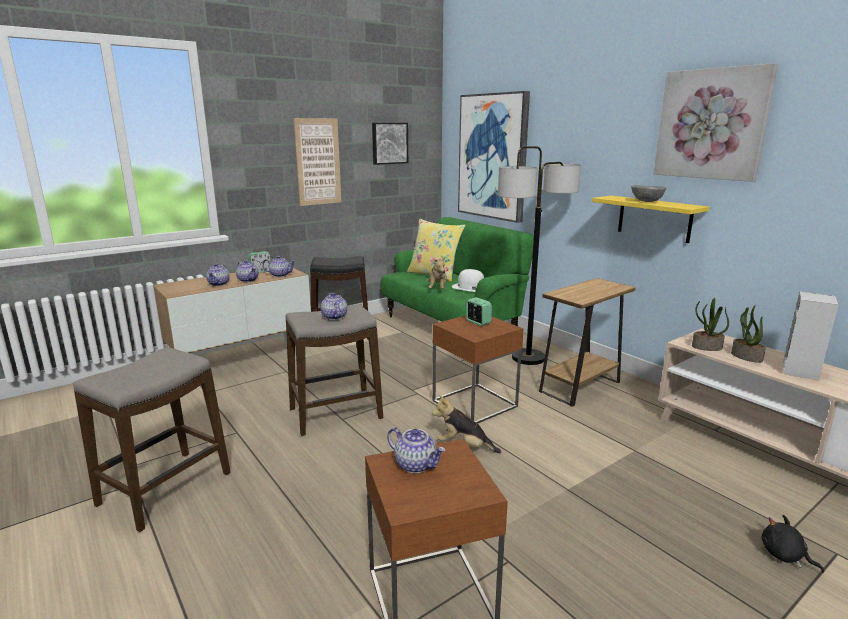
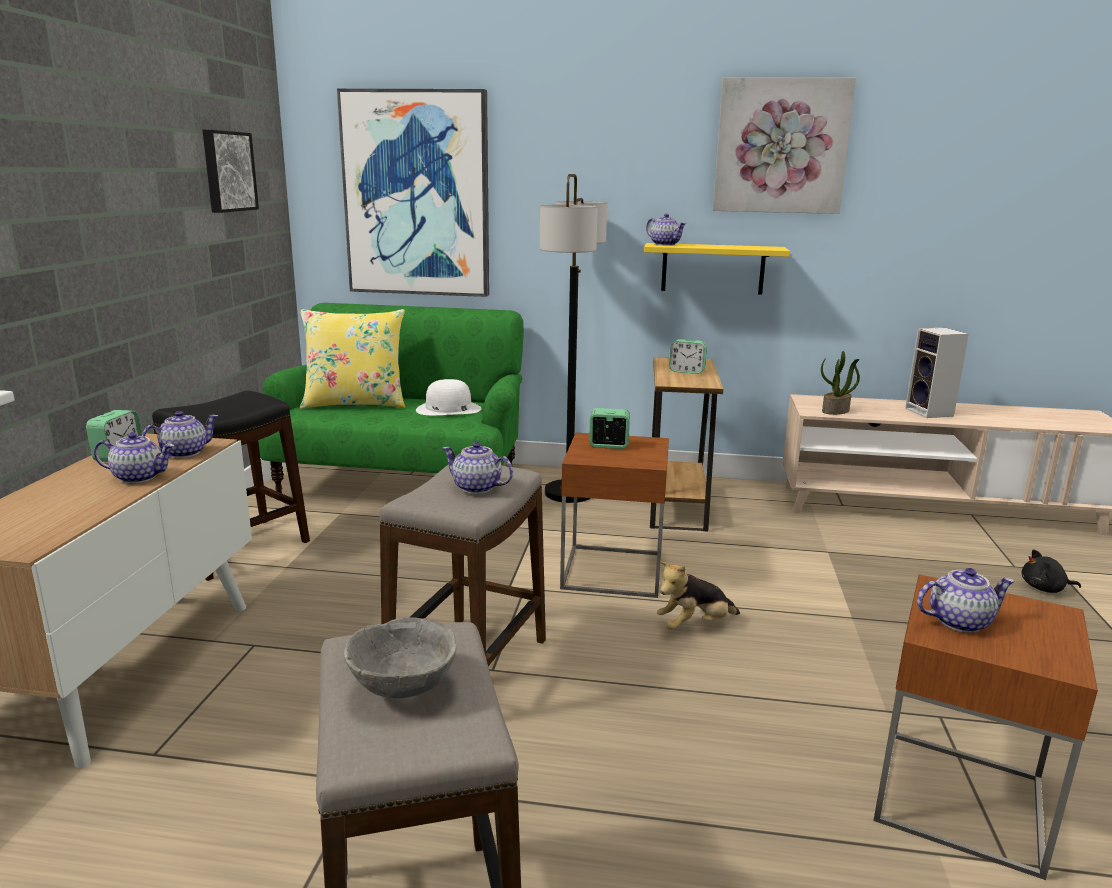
camera: 45 degrees left, 0 degrees up
(219, 284) = (89, 500): teapot -> teapot (665, 244)
(318, 162) = (136, 208): picture -> none
(437, 289) = (407, 422): plush toy -> none
(590, 290) = (687, 371): none -> alarm clock
(646, 201) = (716, 246): grey bowl -> grey bowl (402, 688)
(745, 357) = (876, 411): potted plant -> none

